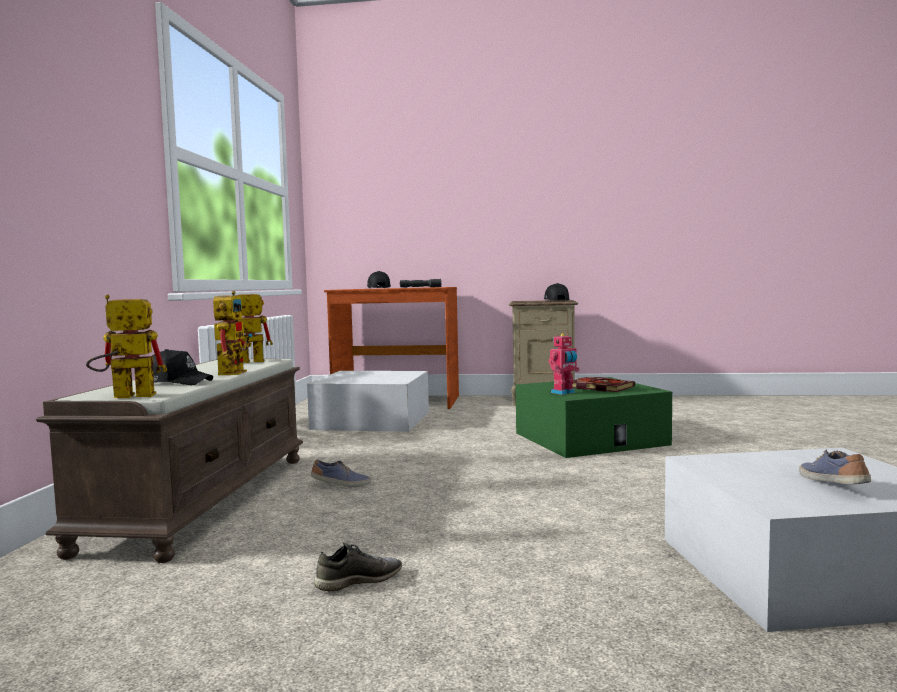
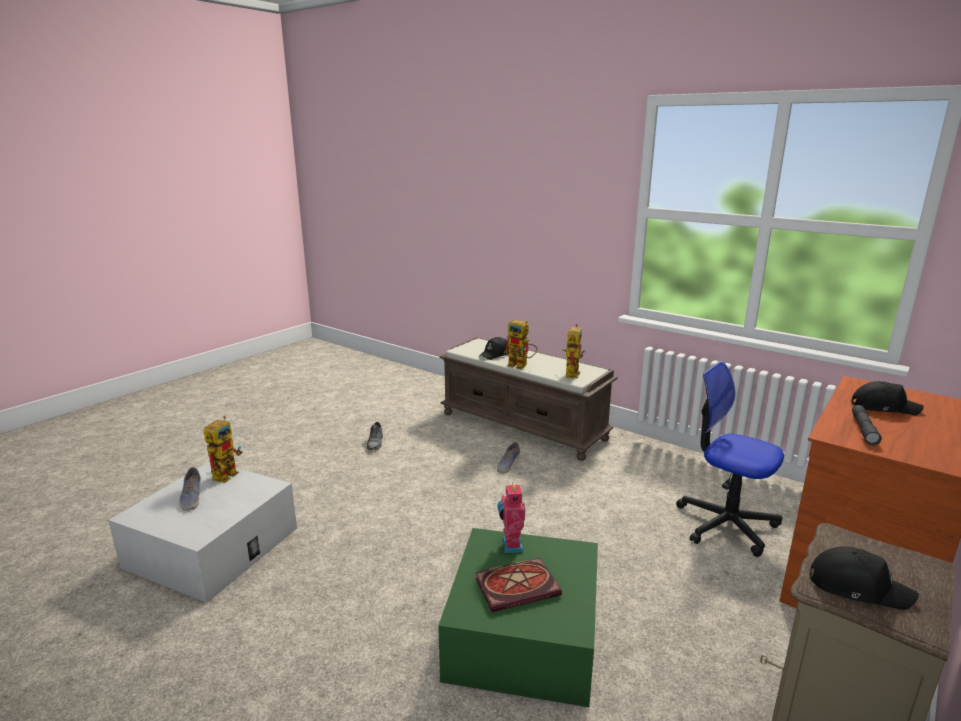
camera: 120 degrees right, 15 degrees up
(124, 397) = (462, 346): toy robot -> toy robot (227, 473)
(372, 420) = (726, 524): white storage box -> office chair
(834, 484) = (191, 497): shoe -> shoe turned 45 degrees clockwise

